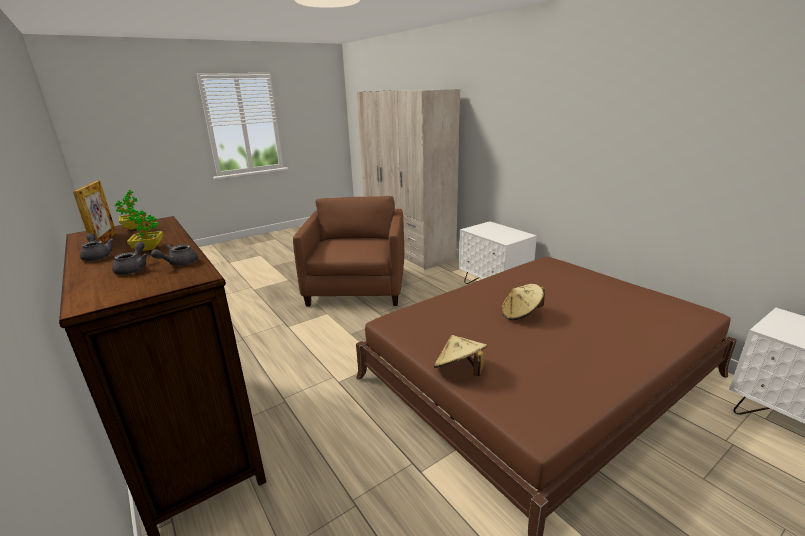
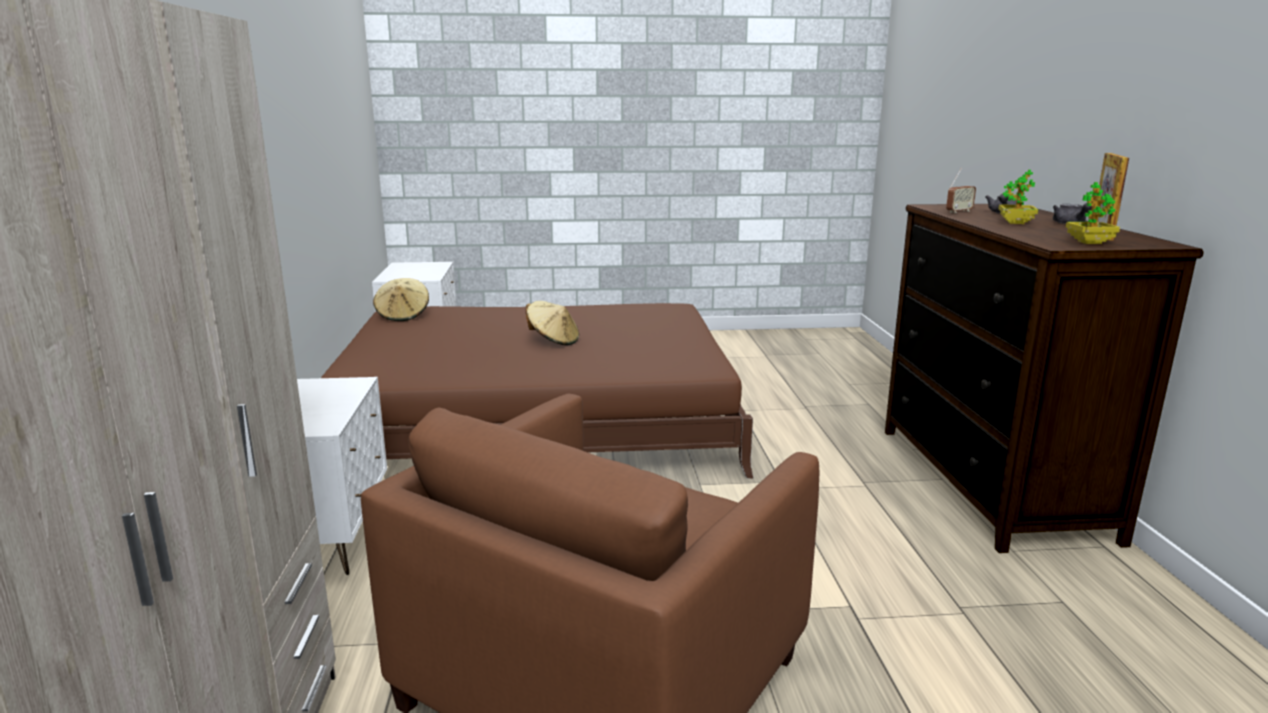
camera: 150 degrees left, 5 degrees down
(179, 263) = (959, 212): grey teapot -> radio
(459, 371) = (686, 330): beige hat -> beige hat (403, 315)

